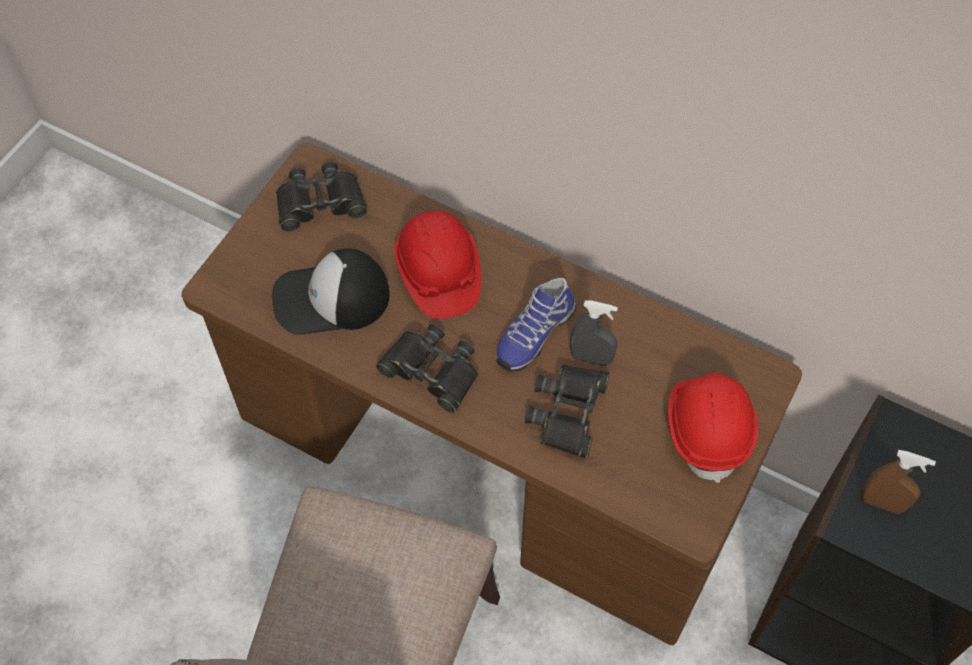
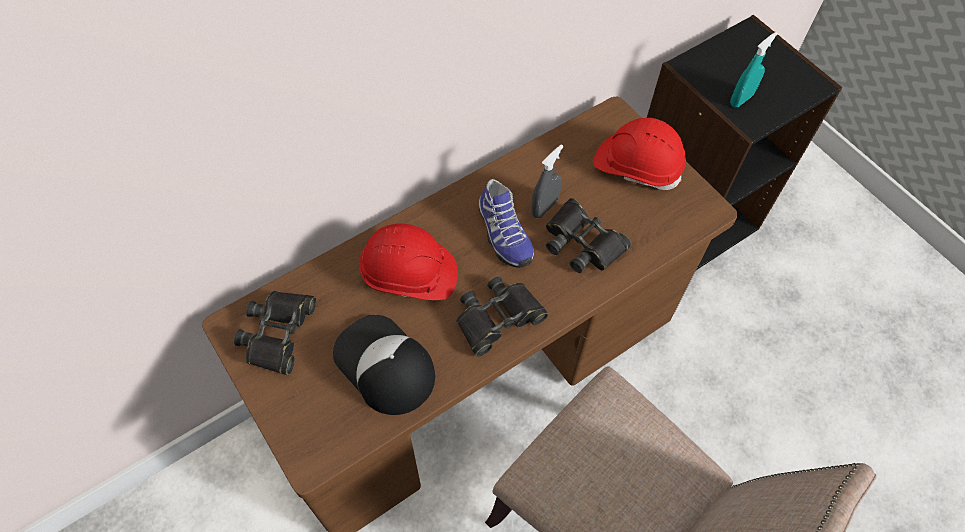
camera: 65 degrees left, 0 degrees up
(330, 299) = (384, 365): cap -> cap turned 120 degrees clockwise
(882, 503) = (741, 99): brown spray bottle -> turquoise spray bottle

